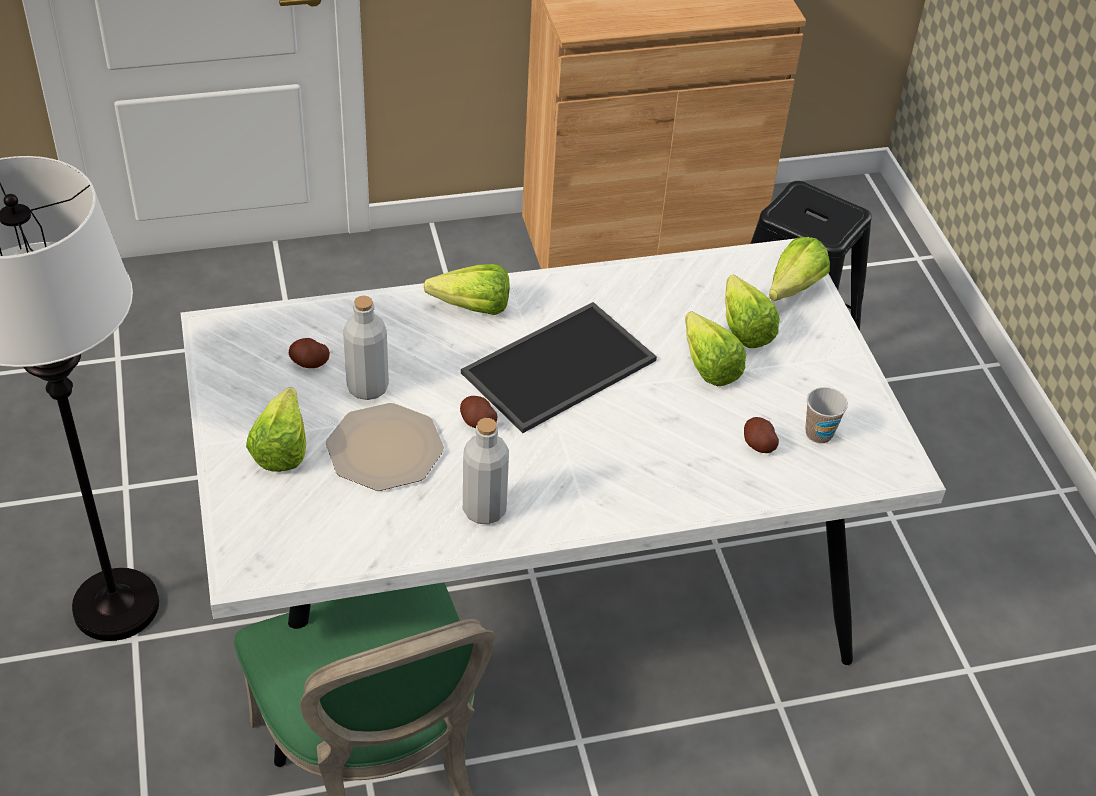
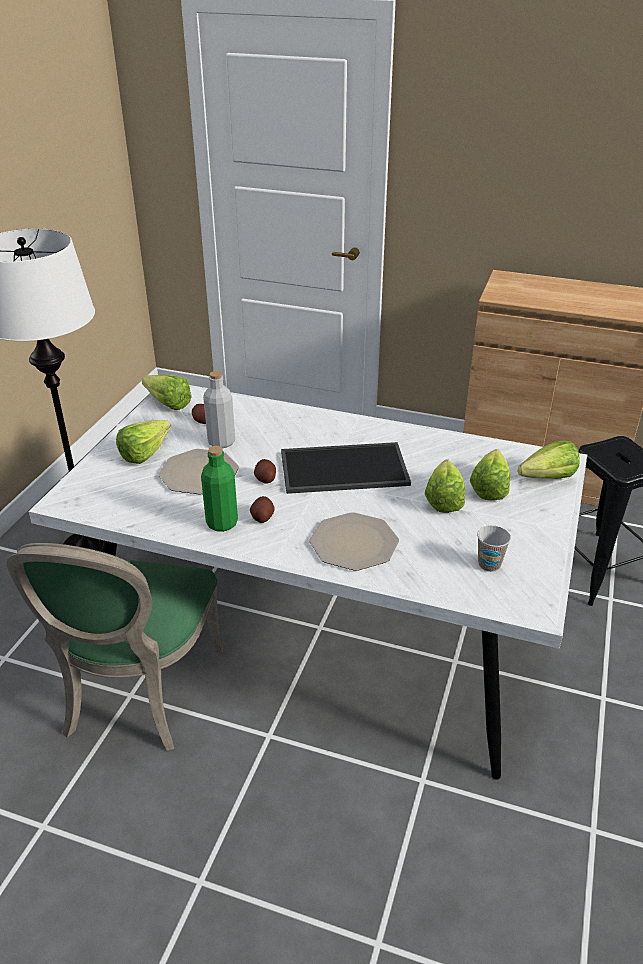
camera: 35 degrees right, 10 degrees down
(466, 306) = (318, 422): lettuce -> lettuce (166, 402)
(484, 510) = (222, 523): grey bottle -> green bottle
(658, 469) = (353, 543): none -> plate
(758, 444) = (437, 554): potato -> potato (262, 517)

